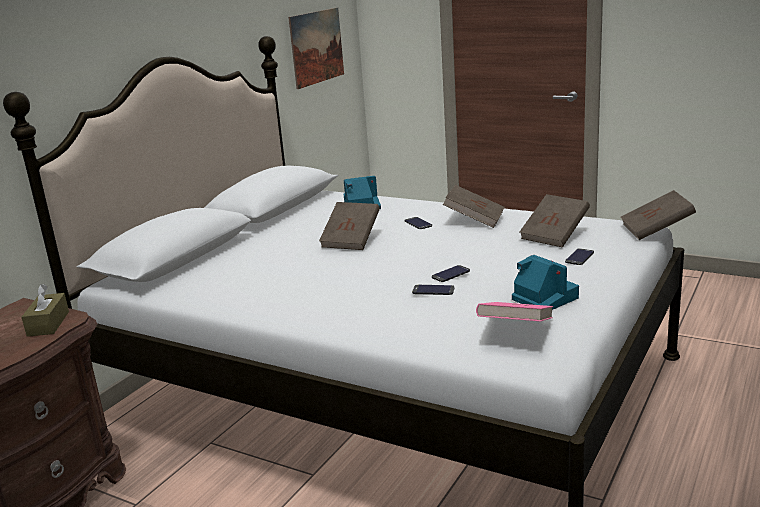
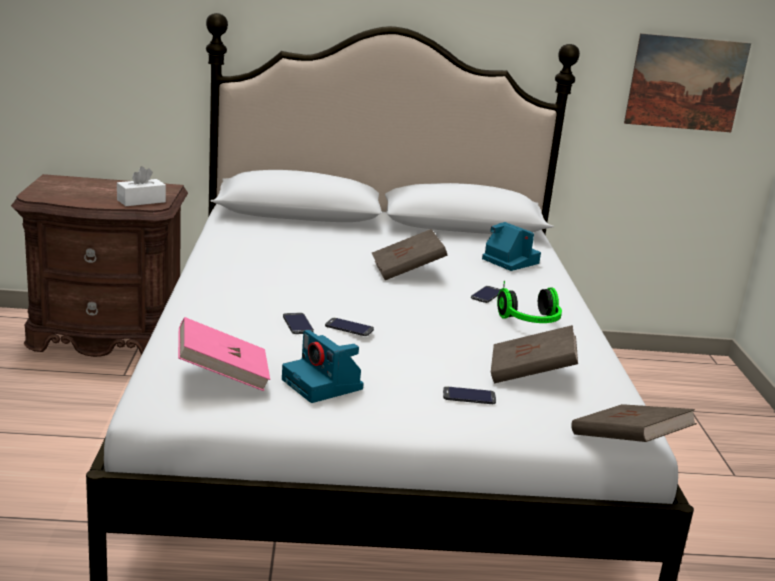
camera: 55 degrees right, 0 degrees up
(48, 324) = (141, 201): brown tissue box -> white tissue box
(474, 220) = (531, 322): brown book -> headphones
(543, 298) = (323, 385): camera -> camera turned 120 degrees clockwise

